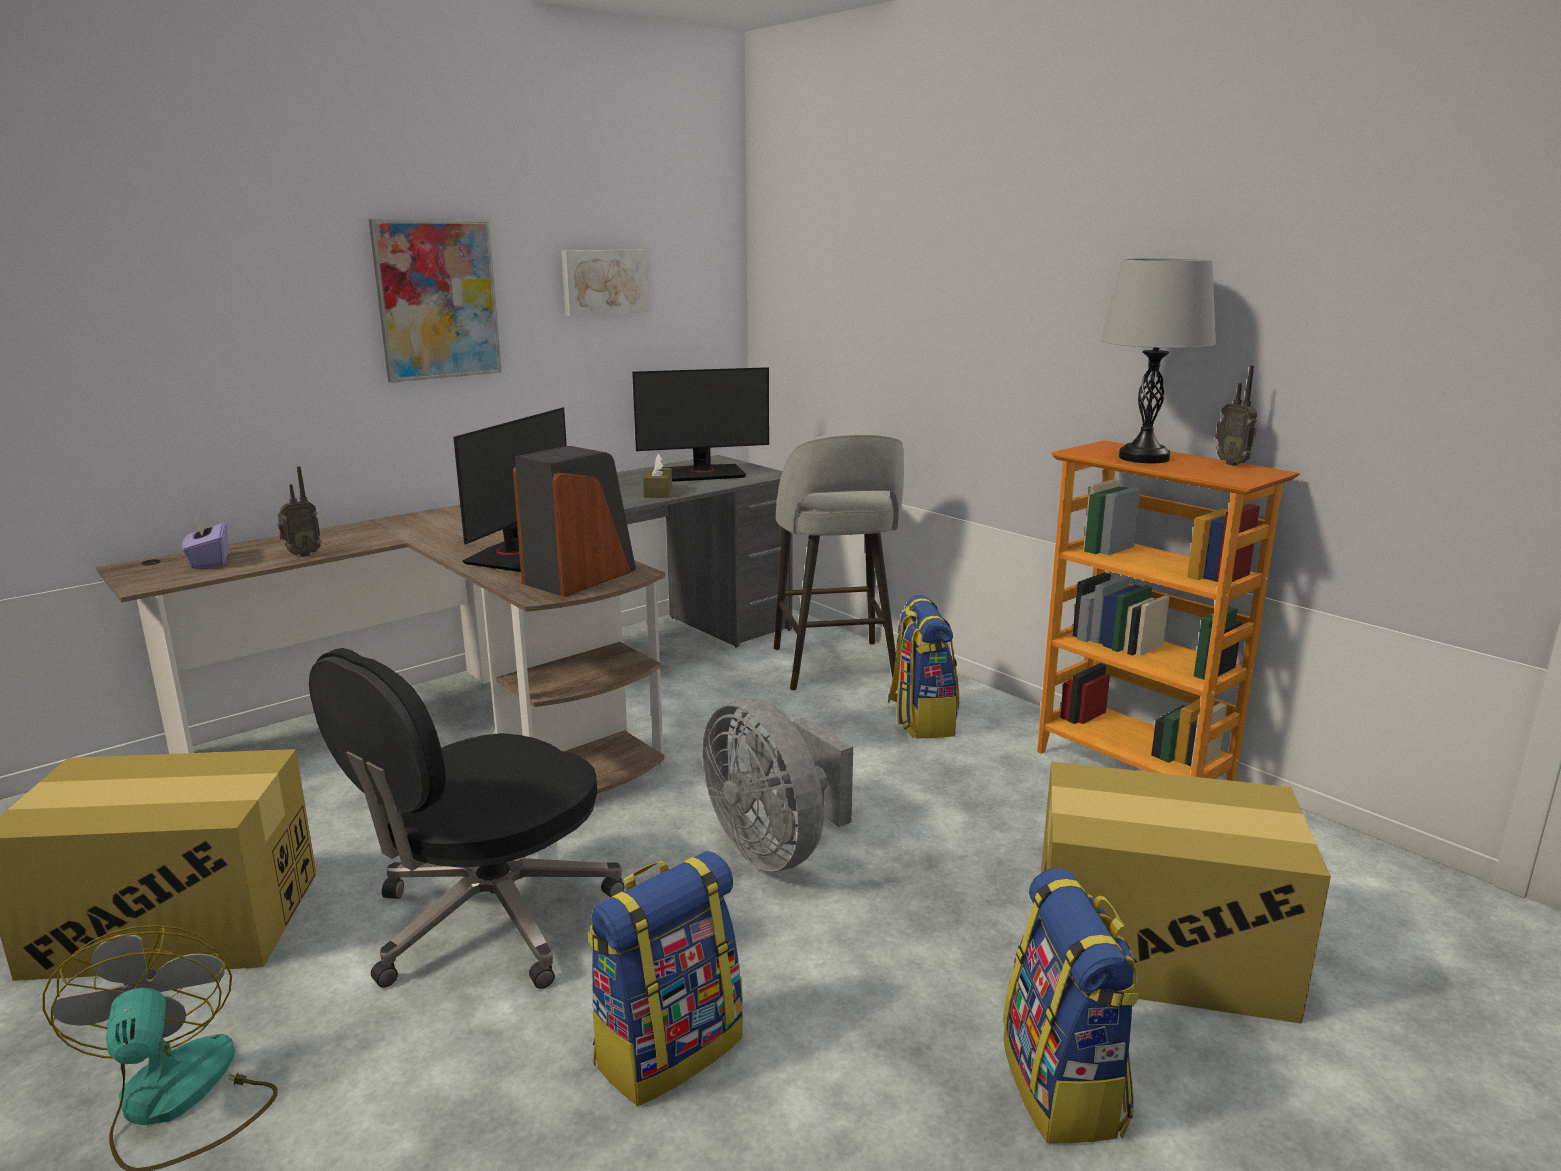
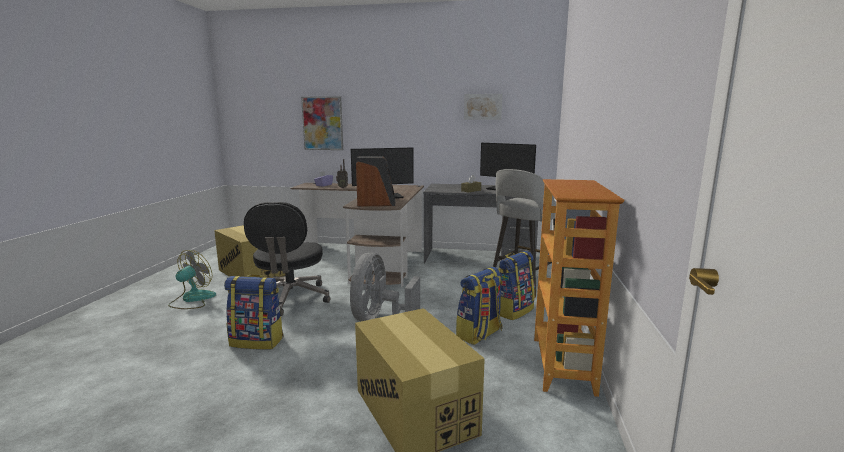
camera: 50 degrees right, 5 degrees down
(437, 299) = (413, 111): picture -> picture (322, 123)
(488, 921) = (290, 299): black office chair -> black office chair turned 90 degrees counterclockwise
(1065, 1087) = (299, 413): backpack -> backpack (479, 334)
(1144, 458) = (571, 185): grey table lamp -> none
(1233, 463) = (606, 192): radio -> none

